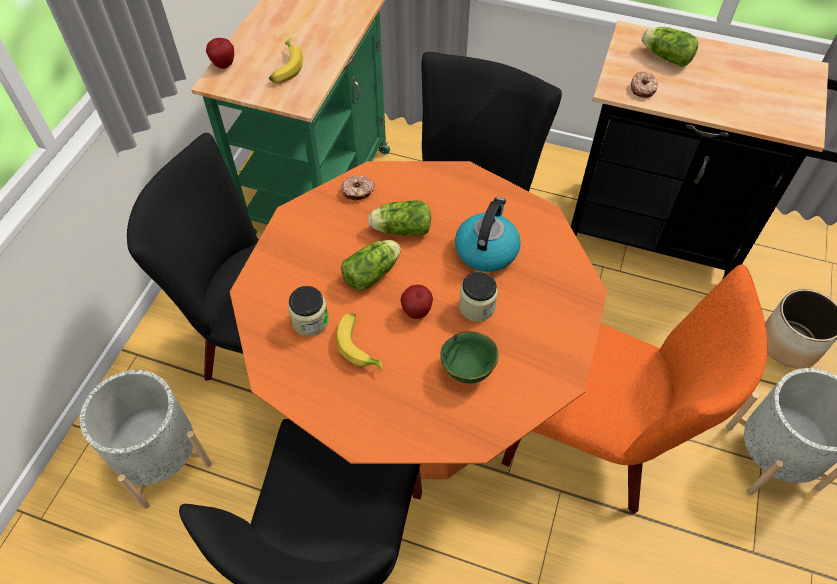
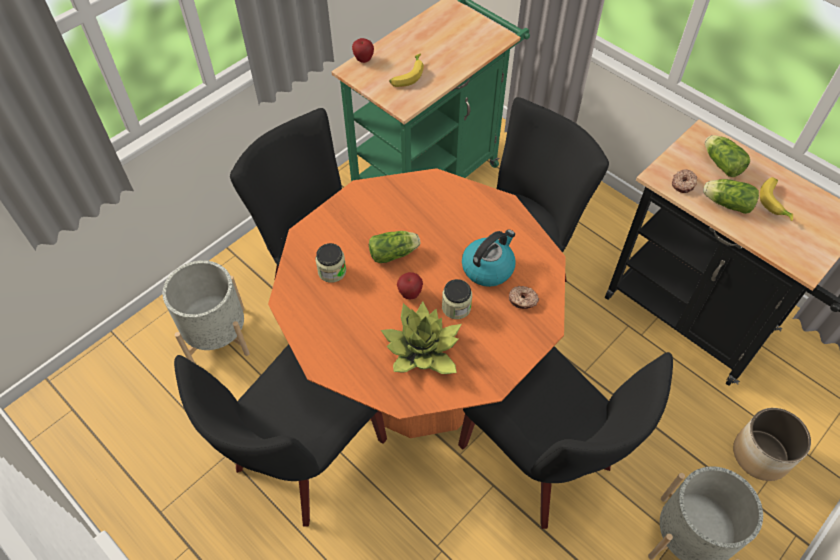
camera: 25 degrees right, 0 degrees up
(358, 191) = (417, 189): donut -> donut (522, 300)
(360, 346) = (357, 302): banana -> banana (775, 202)
(399, 229) = (432, 228): lettuce -> lettuce (725, 203)
(467, 371) = (422, 350): green bowl -> potted plant
(596, 441) = (543, 461): orange chair -> black chair

